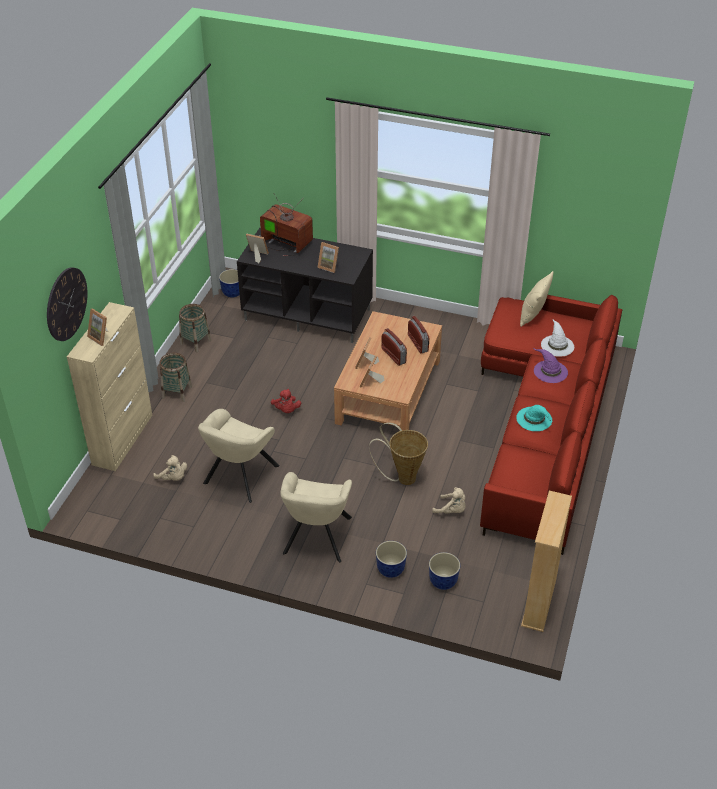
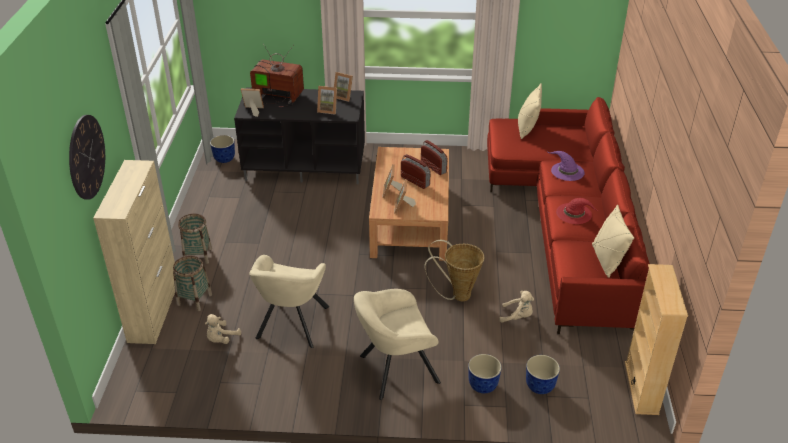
camera: 15 degrees left, 5 degrees down
(101, 337) = (127, 193): picture frame -> picture frame (344, 96)
(173, 478) = (221, 339): beige plush toy -> beige plush toy turned 105 degrees clockwise
(195, 342) = (202, 207): basket -> basket (194, 299)
(286, 410) = (317, 254): red plush toy -> none
(316, 538) = (395, 370): beige armchair -> beige armchair turned 75 degrees clockwise
(534, 419) = (574, 213): turquoise hat -> red hat
(543, 474) = (606, 260): none -> beige pillow
(557, 345) = (561, 149): white hat -> none

